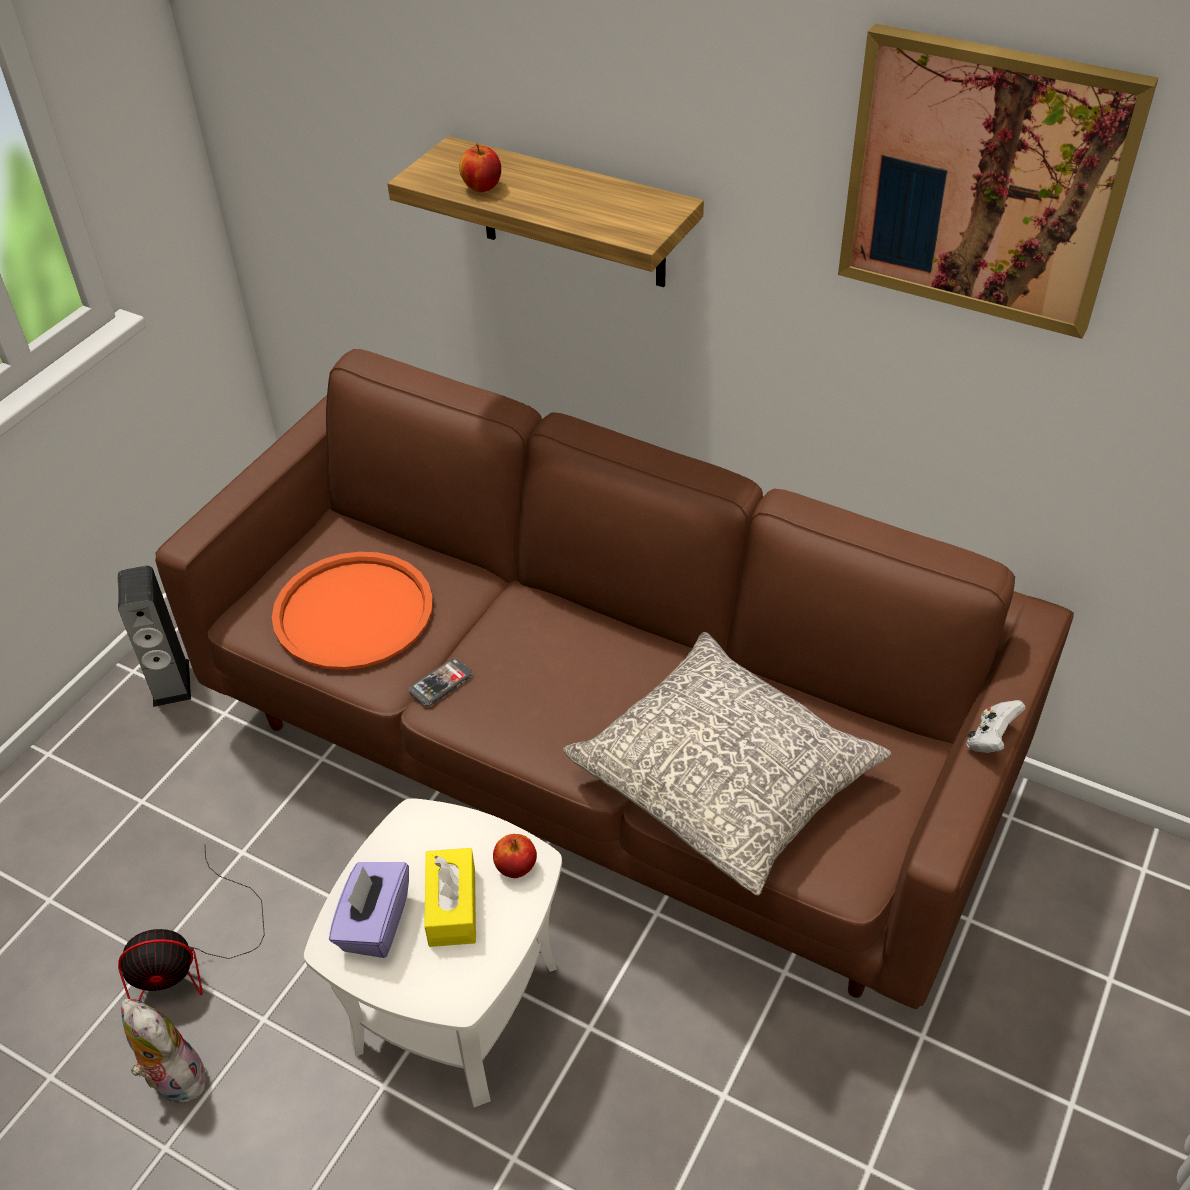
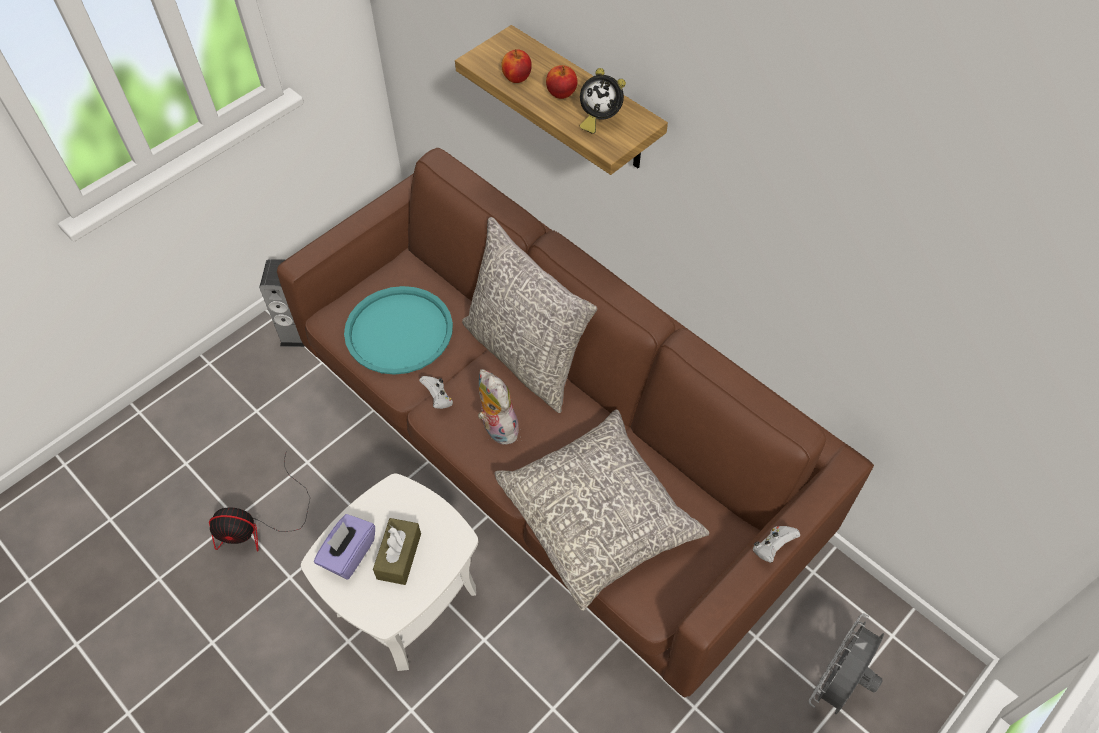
camera: 15 degrees right, 10 degrees up
(172, 1078) = (227, 599): plush toy -> plush toy (497, 427)
(353, 612) = (399, 331): orange tray -> turquoise tray
(441, 684) = (438, 398): phone -> white game controller
(452, 907) = (399, 556): yellow tissue box -> brown tissue box
(515, 867) = (446, 540): apple -> apple (561, 94)
(546, 603) = (526, 355): none -> grey pillow
(612, 211) = (599, 119): none -> alarm clock
(985, 181) = (850, 175): picture -> none
(1100, 950) = (837, 683): none -> grey fan

